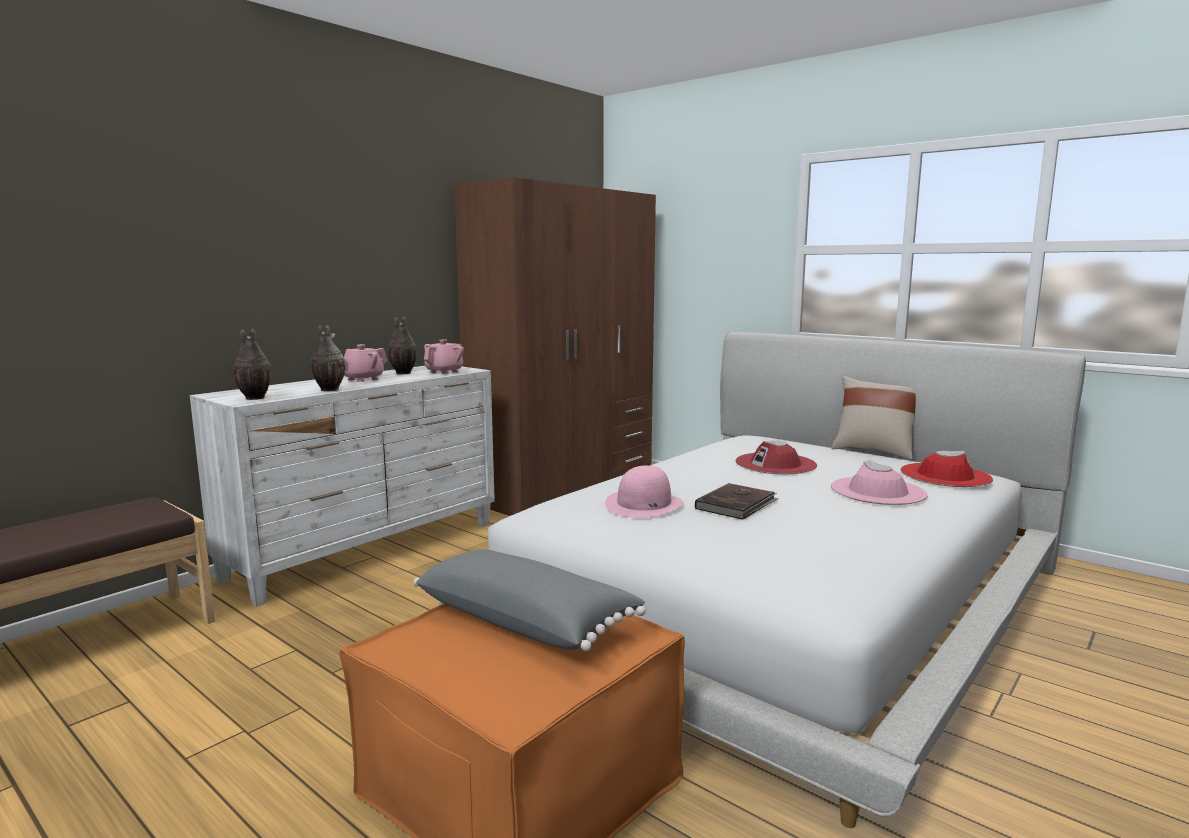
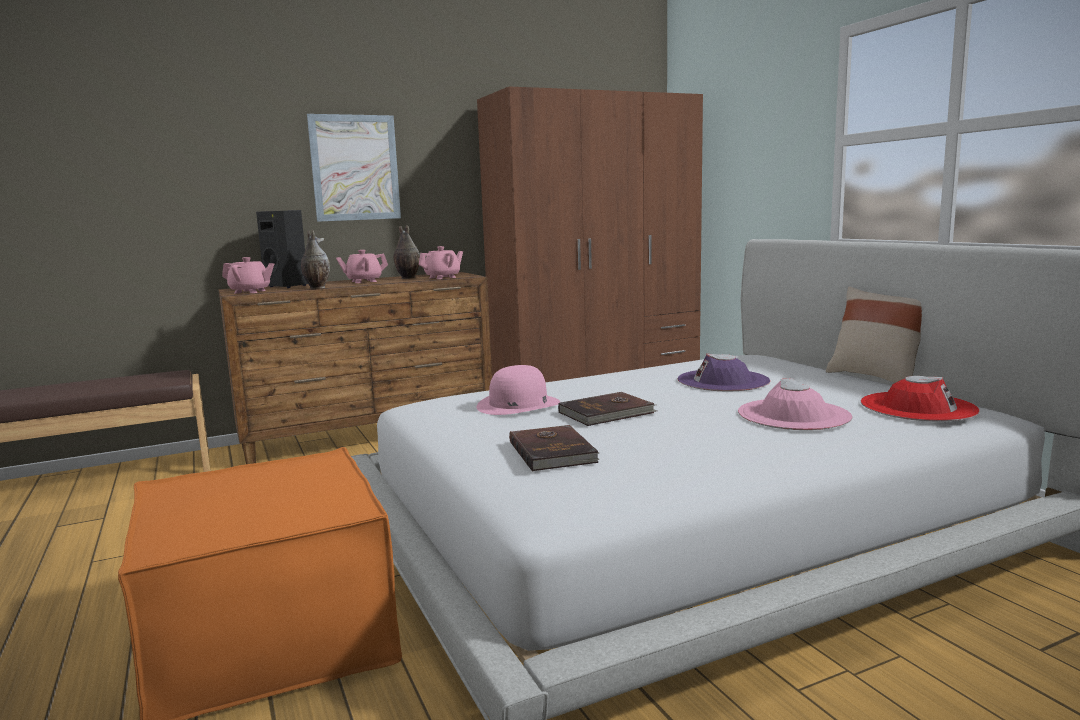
camera: 25 degrees right, 0 degrees up
(254, 398) = (250, 292): vase -> pink teapot
(281, 388) = (288, 286): none -> black speaker
(336, 252) = (355, 168): none -> picture
(368, 550) = (370, 437): white dresser -> brown dresser
(527, 621) = (279, 484): grey pillow -> none
(756, 548) = (553, 451): none -> brown book
(775, 464) = (723, 381): red hat -> purple hat

